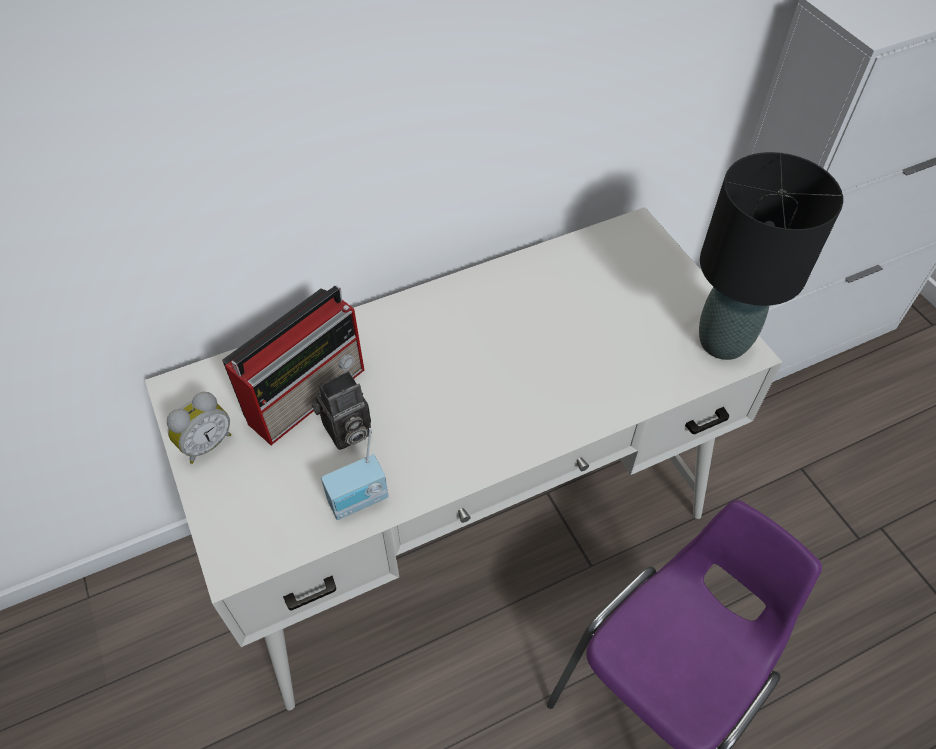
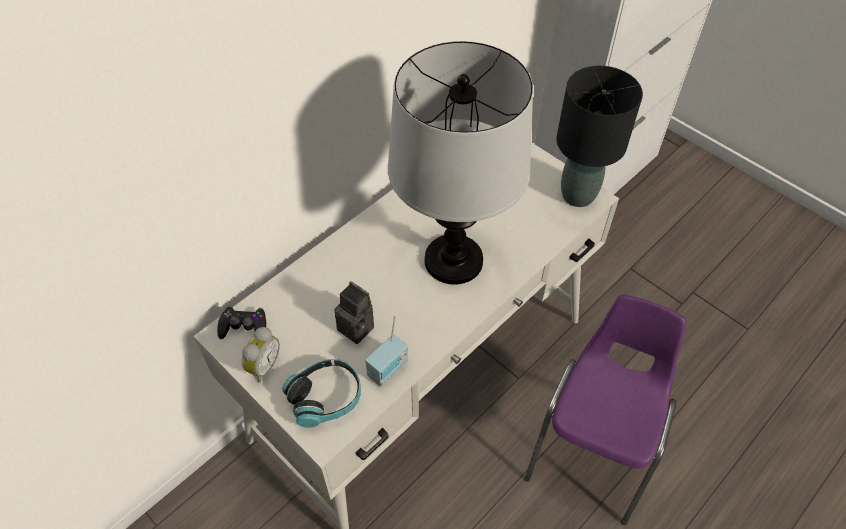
camera: 20 degrees left, 0 degrees up
(208, 387) = (244, 327): none -> black game controller
(262, 511) = (325, 398): none -> headphones
(308, 393) = (319, 309): radio -> none
(346, 433) = (359, 328): camera -> camera turned 90 degrees counterclockwise
(509, 381) = (452, 260): none -> table lamp

